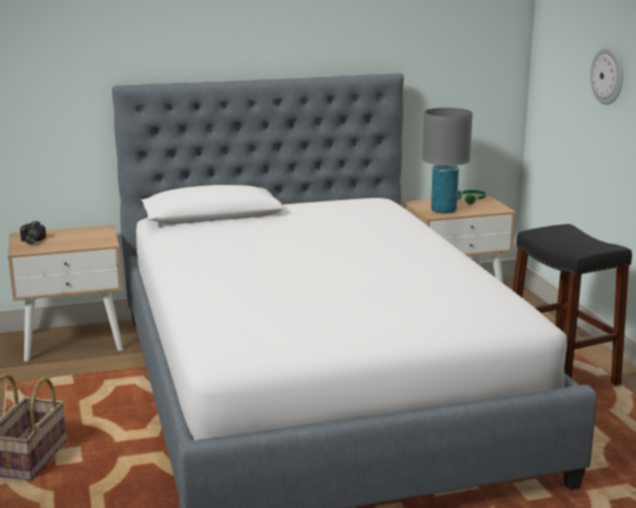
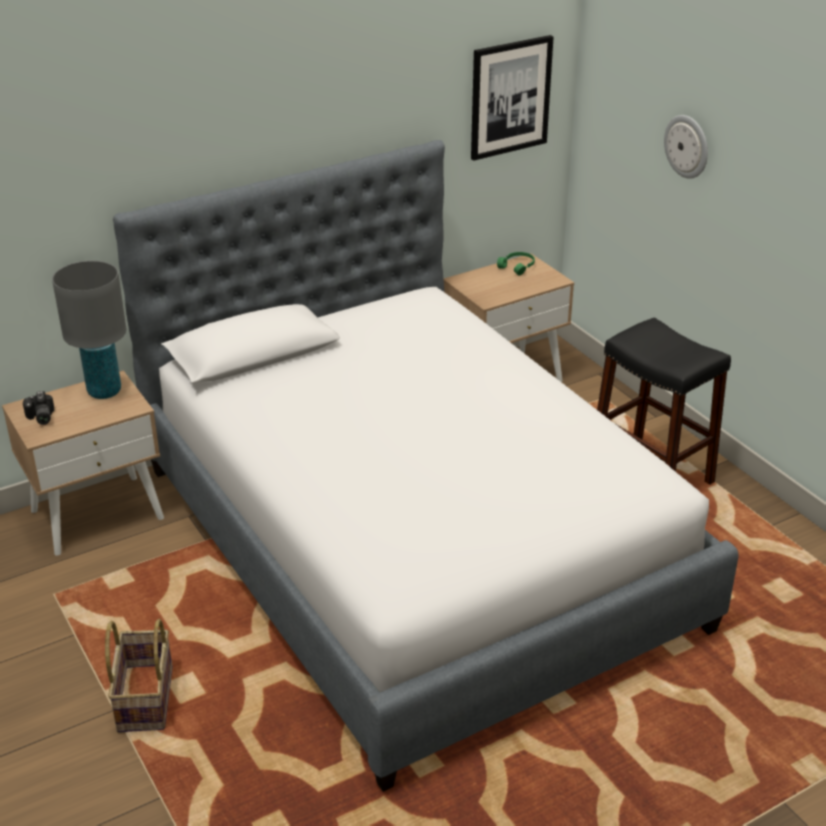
camera: 15 degrees left, 15 degrees up
(444, 210) = (496, 291): grey table lamp -> grey table lamp (104, 391)
(468, 51) = (510, 97): none -> picture

